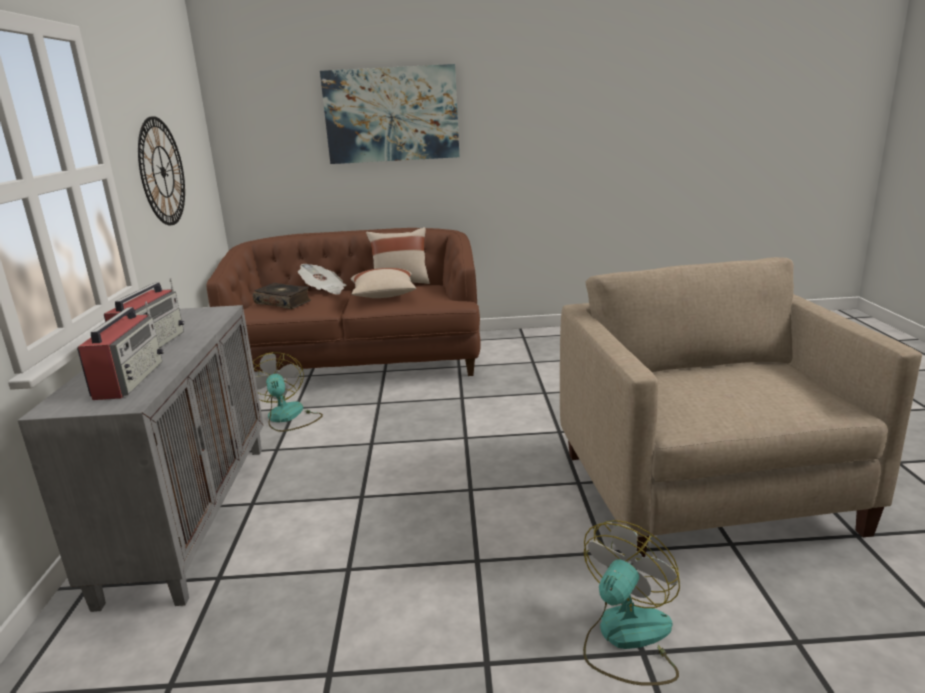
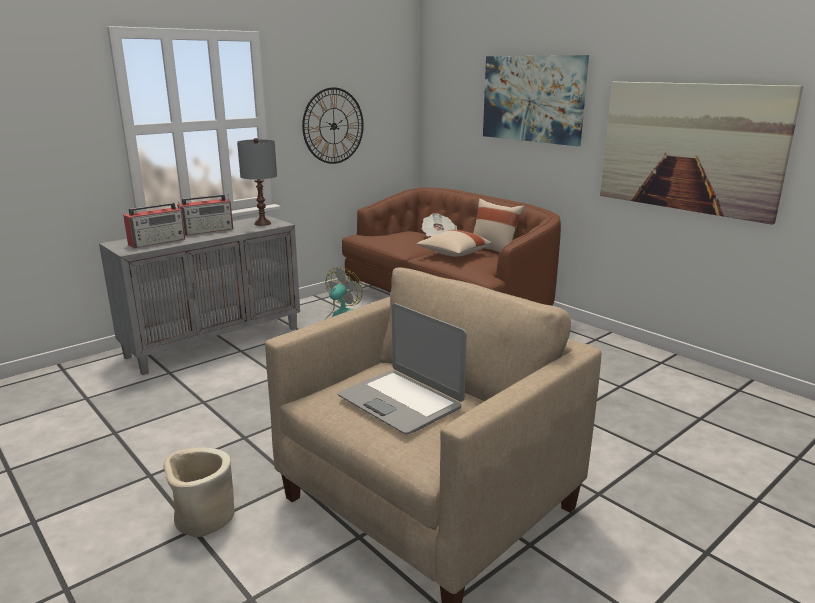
camera: 50 degrees right, 0 degrees up
(197, 316) = (262, 223): none -> grey table lamp
(283, 302) = (396, 238): book -> none
(570, 142) = (689, 147): none -> picture
(626, 639) = (203, 518): fan -> beige planter
(732, 387) = (401, 401): none -> laptop

